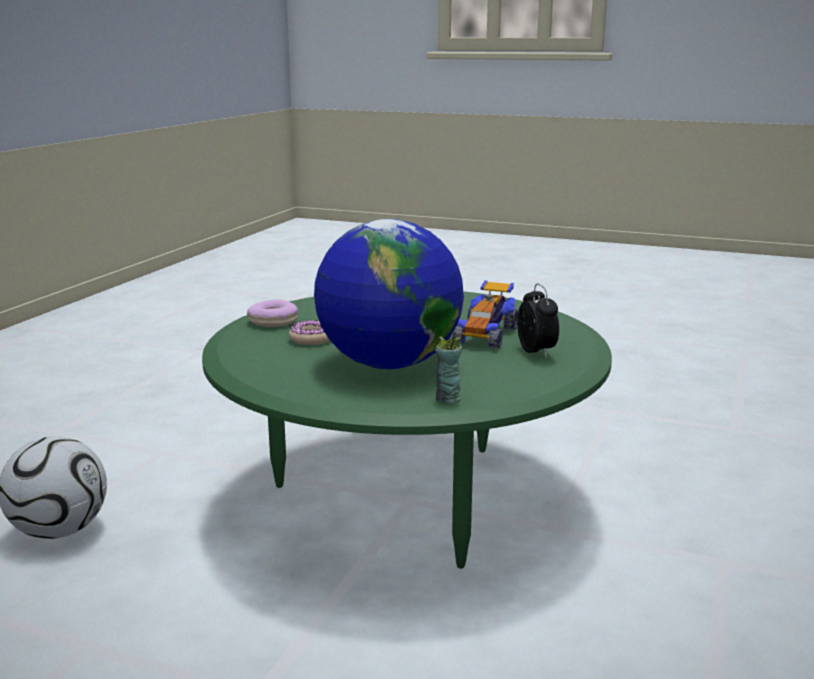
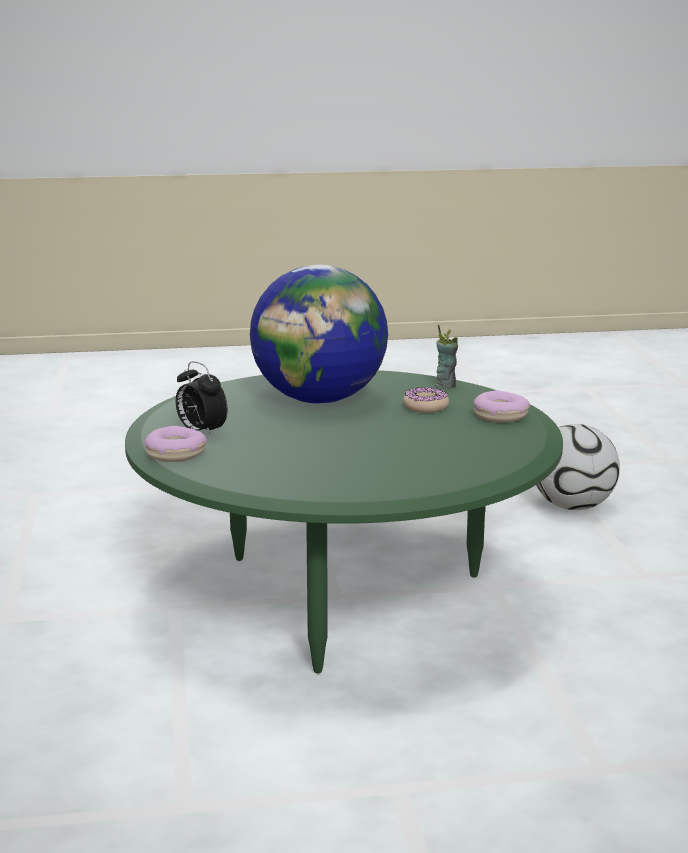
camera: 150 degrees right, 0 degrees up
(447, 398) = (237, 386): cup -> cup (446, 385)
(485, 334) = (271, 441): toy car -> none
(573, 339) = (176, 454): none -> donut

